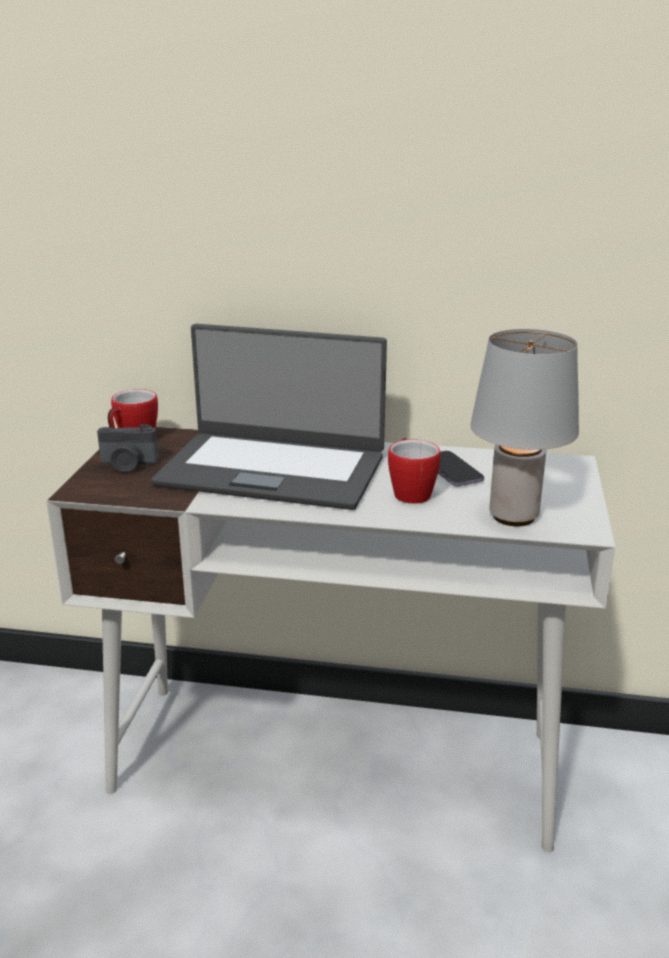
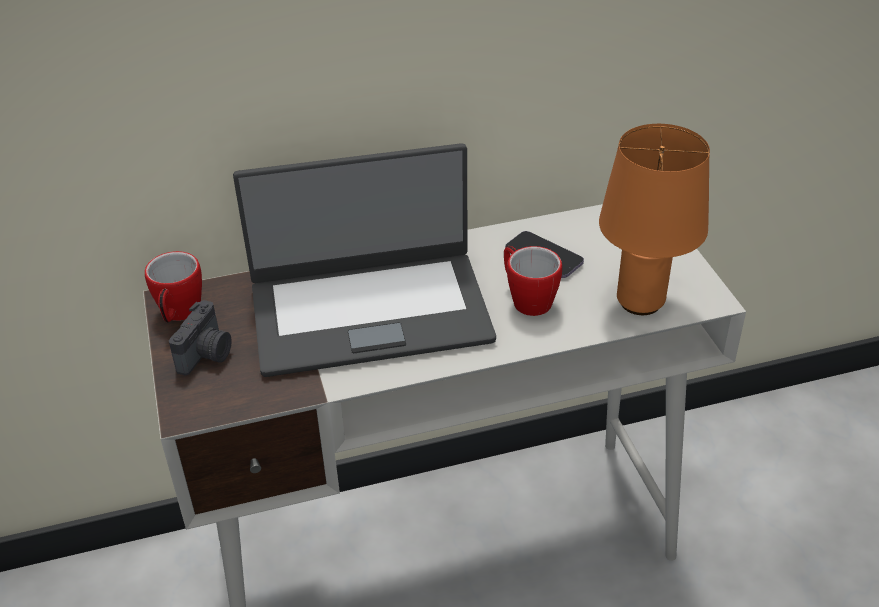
camera: 25 degrees left, 15 degrees up
(128, 465) = (207, 354): camera -> camera turned 45 degrees counterclockwise
(514, 516) = (640, 301): grey table lamp -> orange table lamp

